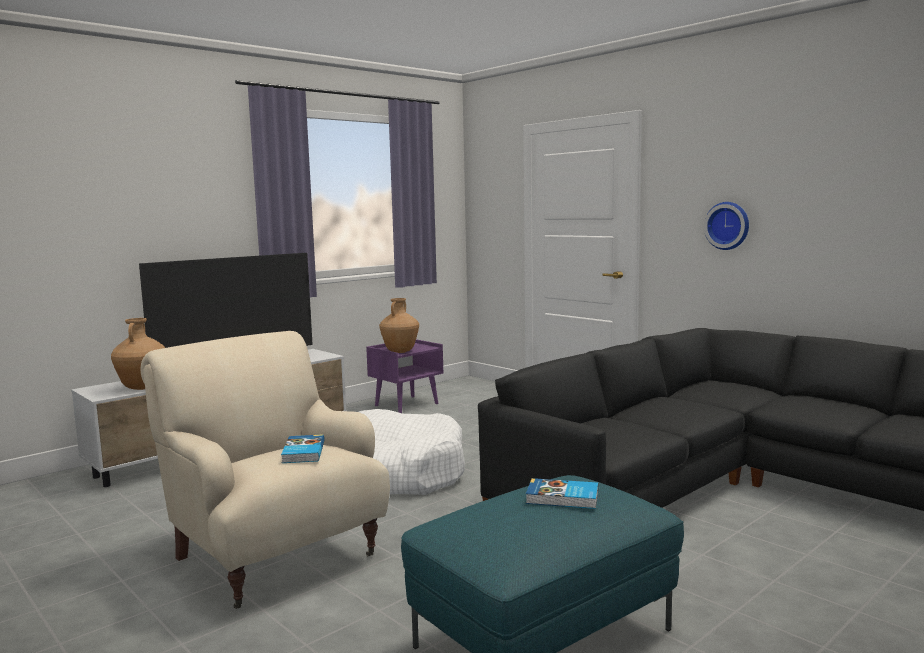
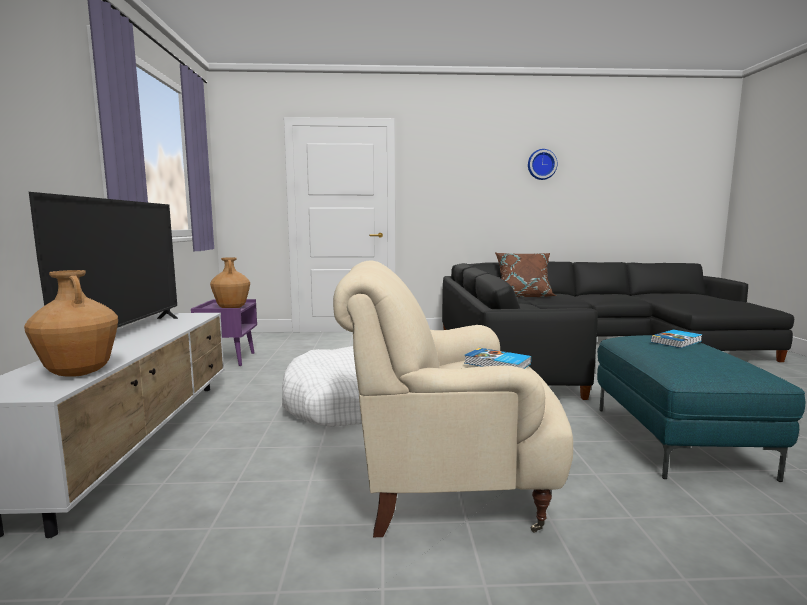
camera: 50 degrees left, 0 degrees up
(728, 225) = (460, 199): wall clock -> wall clock (541, 164)
(764, 395) = (523, 296): none -> brown pillow

